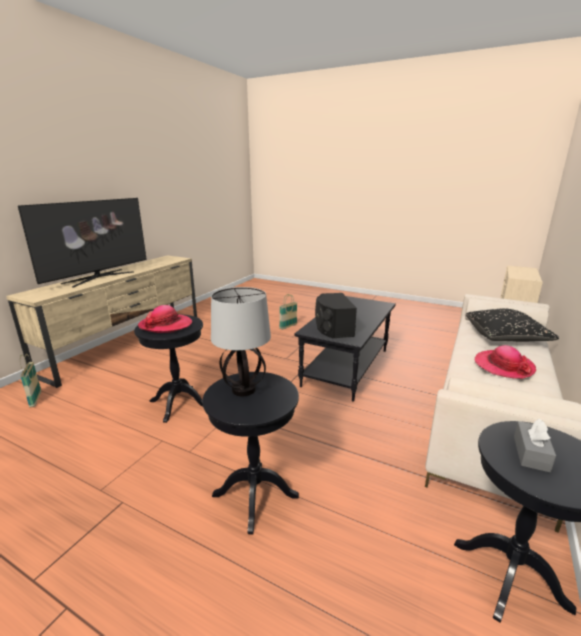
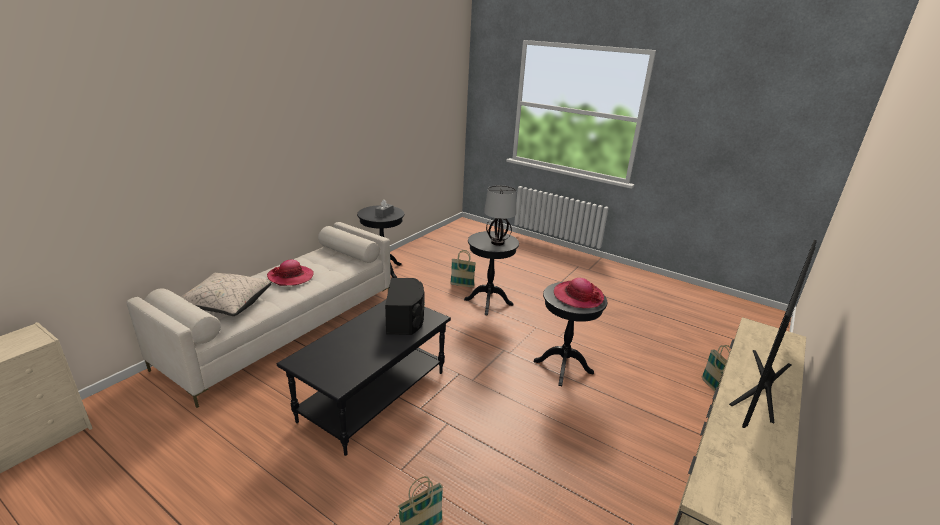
camera: 175 degrees left, 5 degrees up
(311, 543) = (462, 285): none -> basket
(505, 337) = (226, 304): black pillow -> beige pillow

